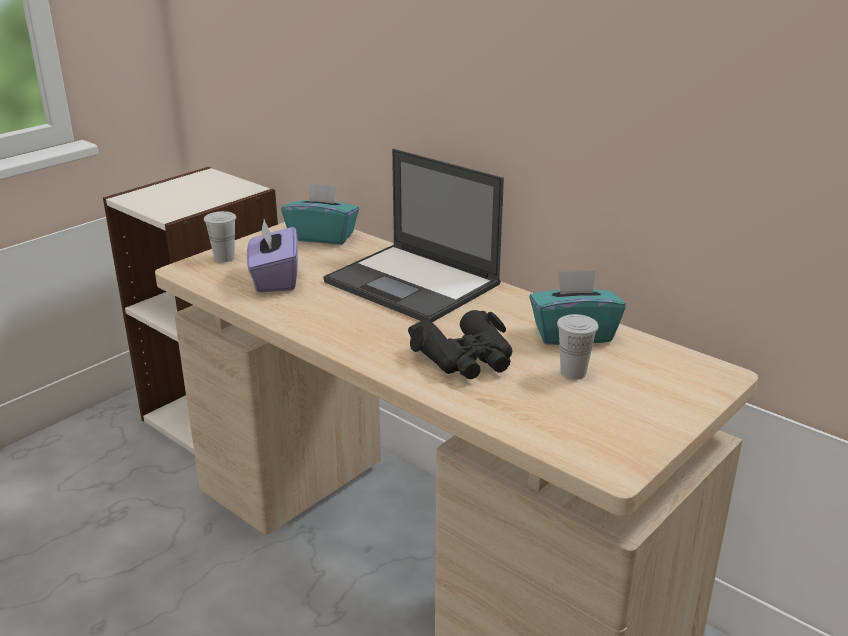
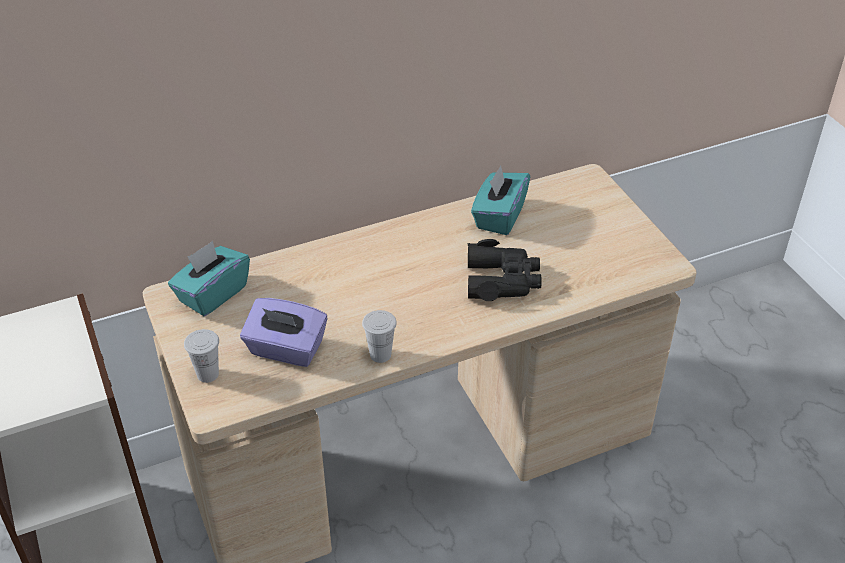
camera: 65 degrees left, 15 degrees up
(414, 283) = (360, 267): laptop -> none
(573, 373) = (551, 237): white cup -> white cup (380, 355)

